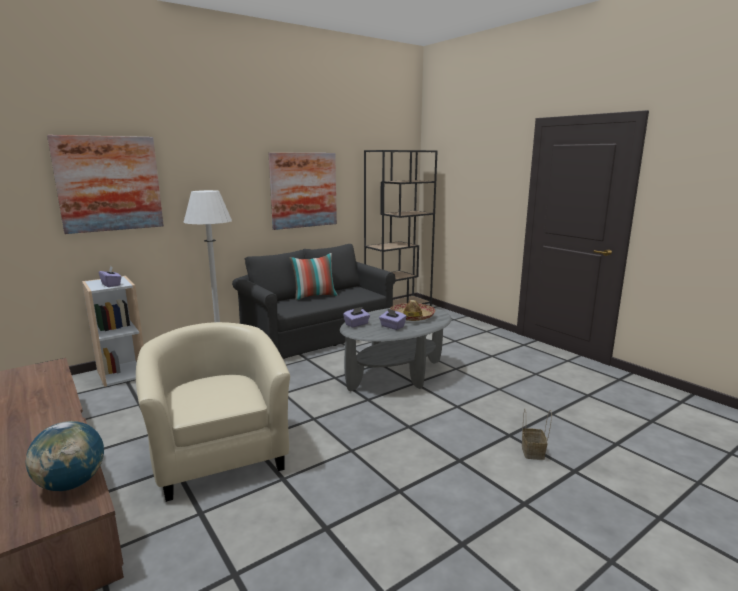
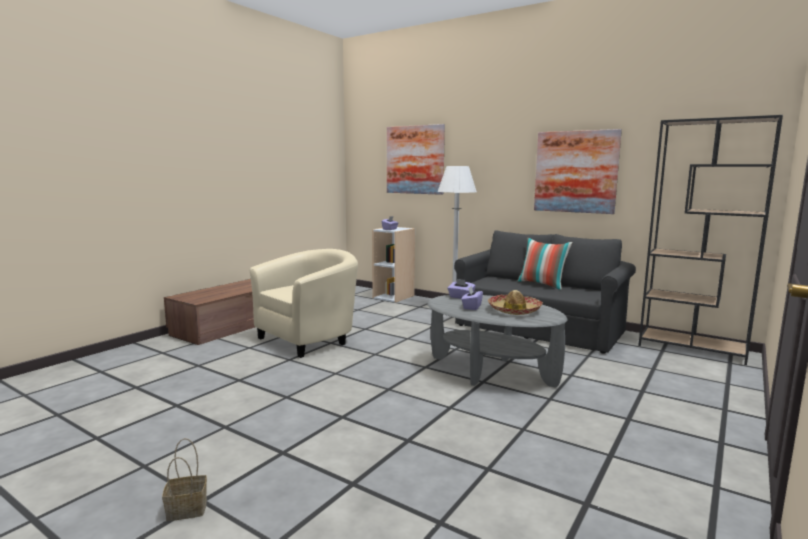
camera: 70 degrees right, 5 degrees down
(71, 484) = (217, 295): globe -> none
(533, 452) = (378, 456): basket -> basket (185, 510)

